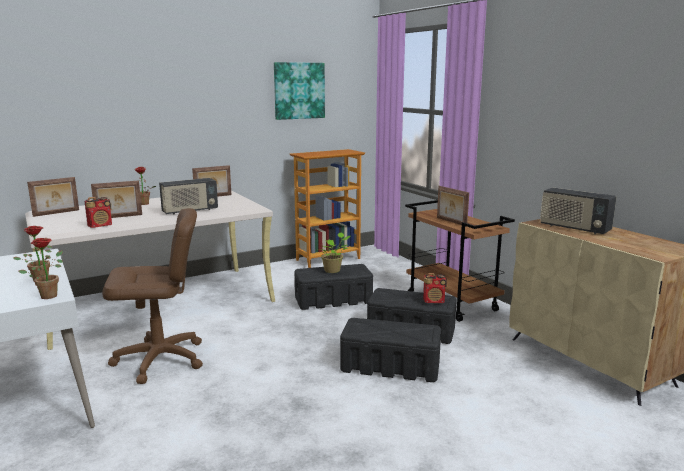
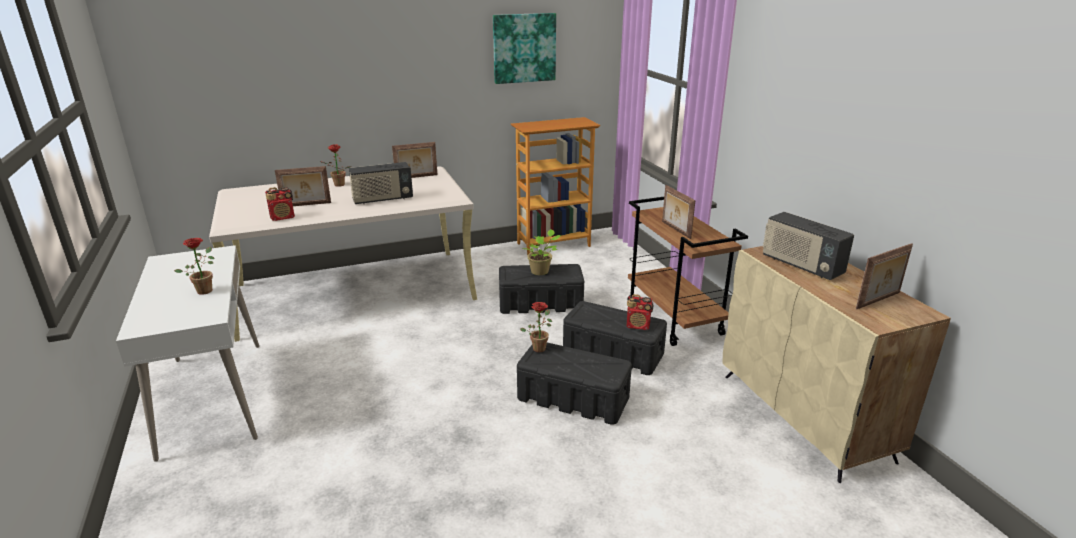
camera: 10 degrees right, 10 degrees up
(50, 295) = (206, 313): potted plant -> potted plant (539, 347)
(56, 213) = (246, 195): picture frame -> picture frame (879, 301)
(160, 360) = (338, 365): brown office chair -> none

